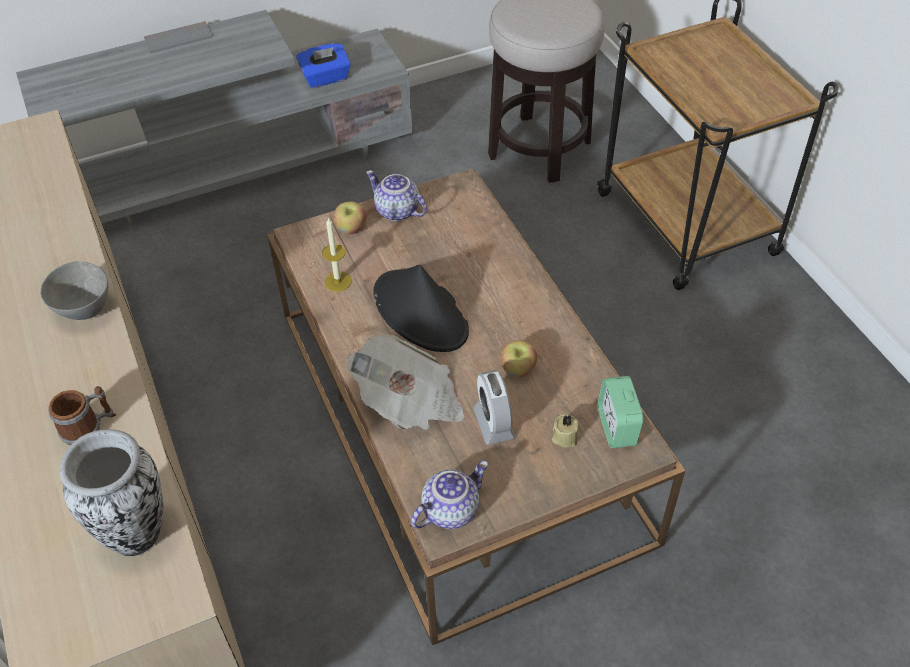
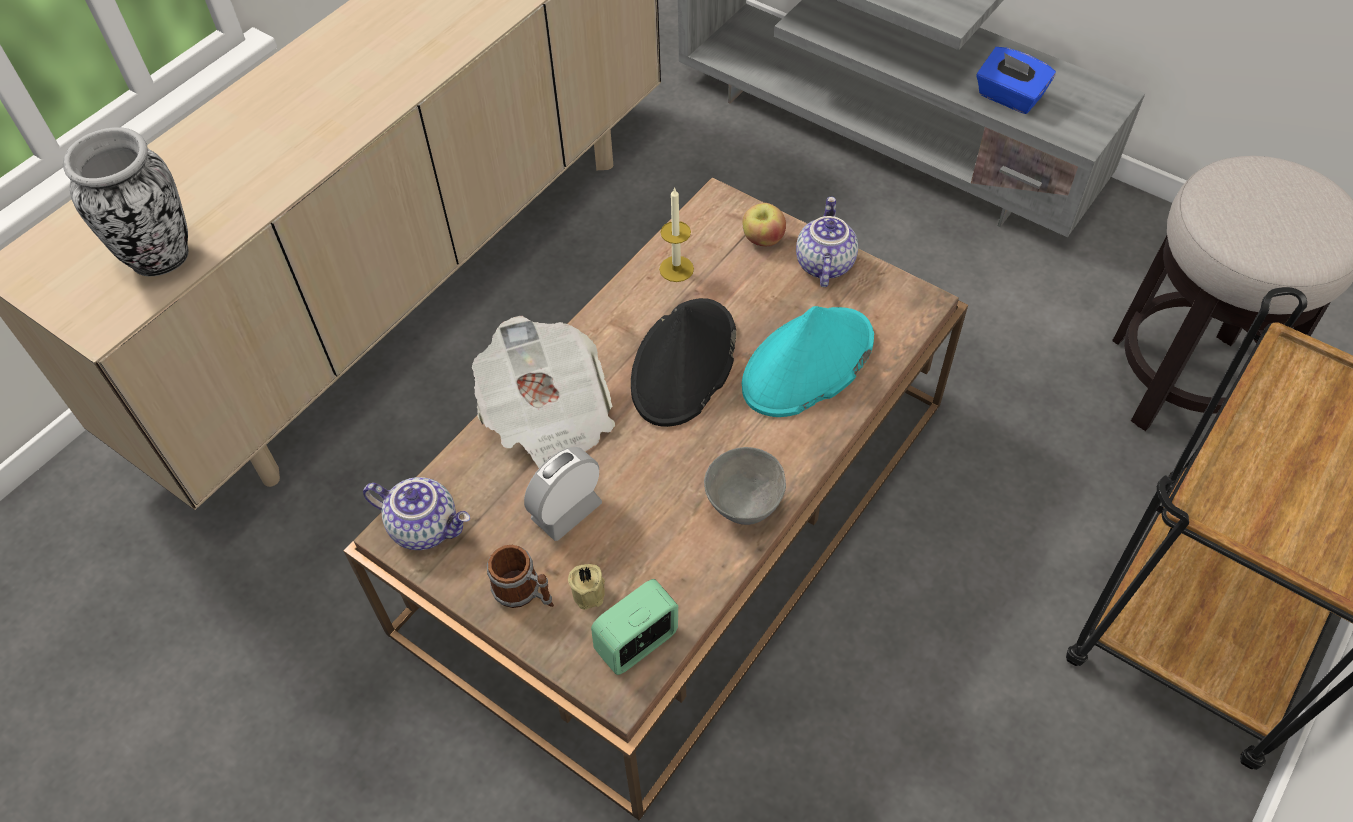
camera: 60 degrees right, 5 degrees up
(84, 310) = (401, 79): grey bowl -> grey bowl (743, 505)
(89, 428) = (263, 161): mug -> mug (524, 593)
(468, 254) = (807, 364): none -> turquoise hat
(518, 369) = (661, 498): apple -> none

